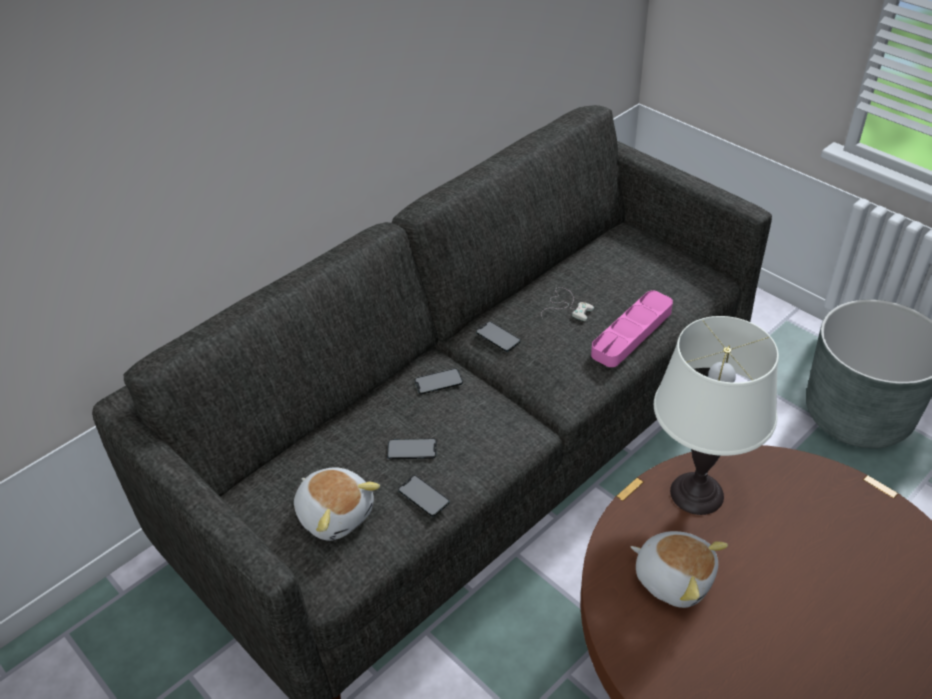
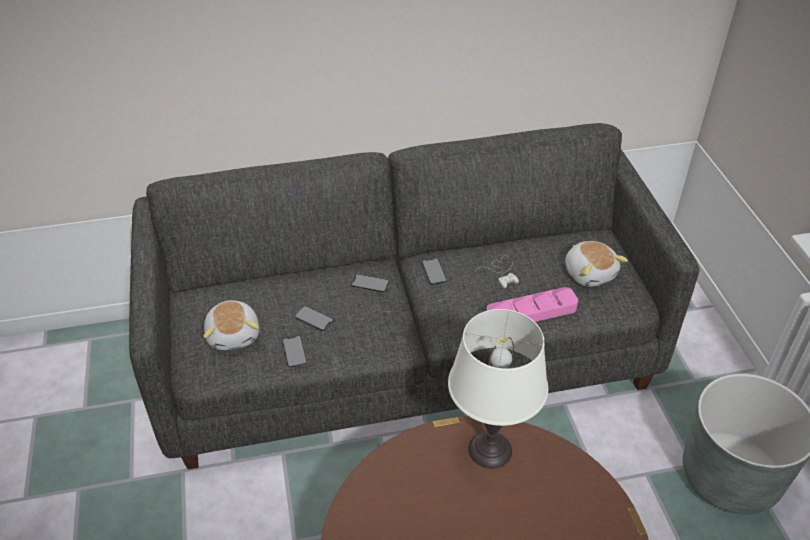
camera: 30 degrees right, 0 degrees up
(674, 577) = (421, 495): plush toy -> plush toy (590, 273)

